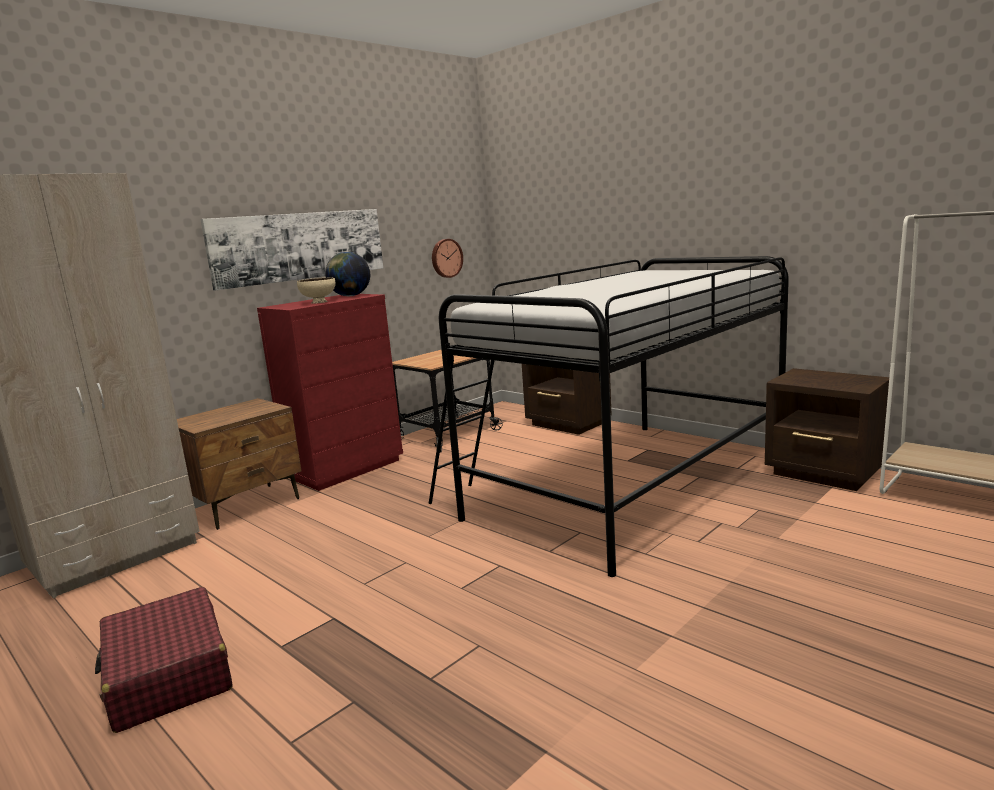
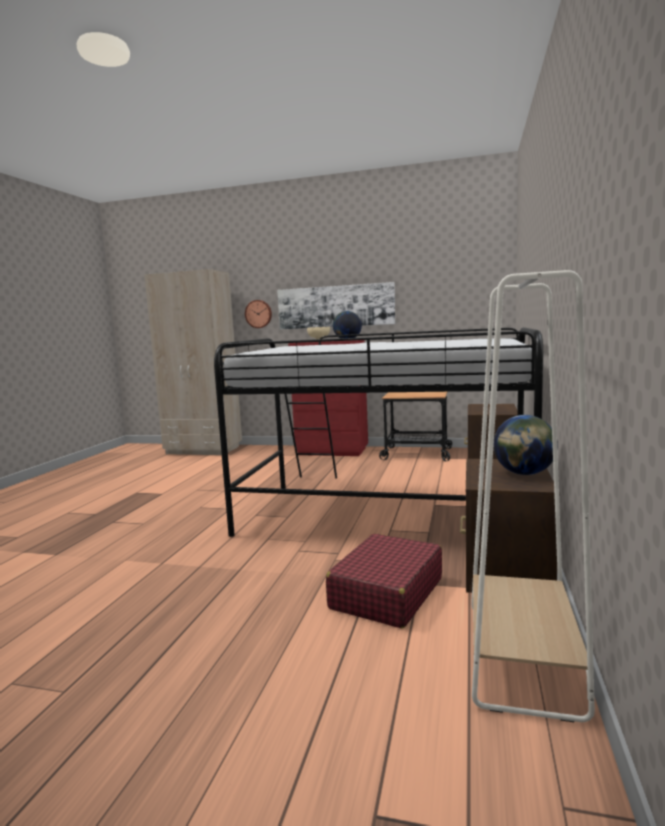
camera: 60 degrees right, 5 degrees down
(168, 674) = (113, 484): red suitcase -> red suitcase (386, 593)
(246, 506) = (268, 450): brown nightstand -> none
(446, 258) = (460, 319): wall clock -> wall clock (258, 314)
(834, 376) = (524, 473): none -> globe

